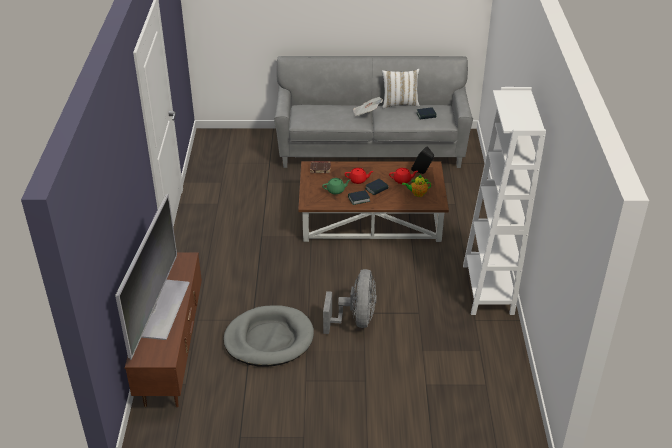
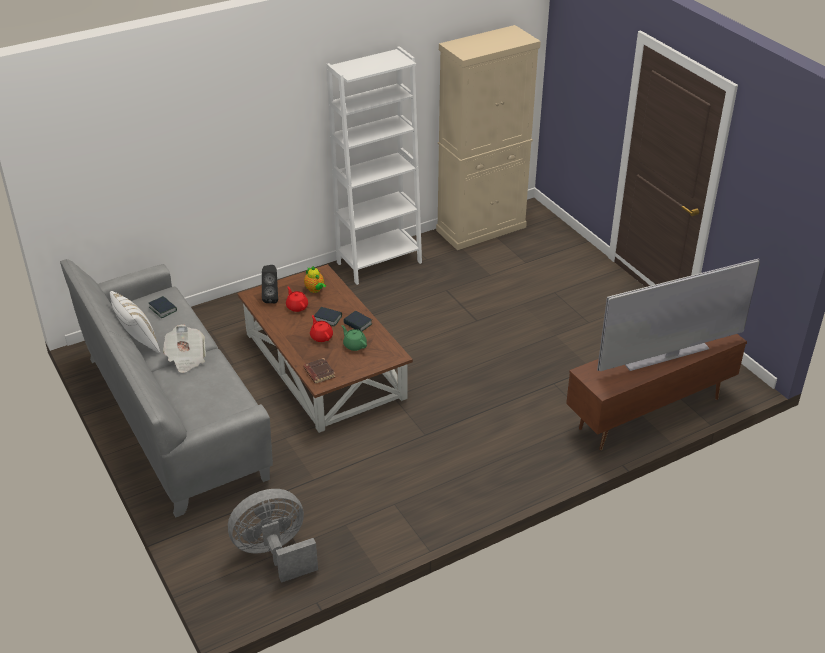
camera: 120 degrees left, 0 degrees up
(269, 339) = (566, 362): grey dog bed -> none
(355, 320) = (491, 321): grey fan -> grey fan (275, 553)
(506, 380) = (481, 229): none -> beige cabinet

